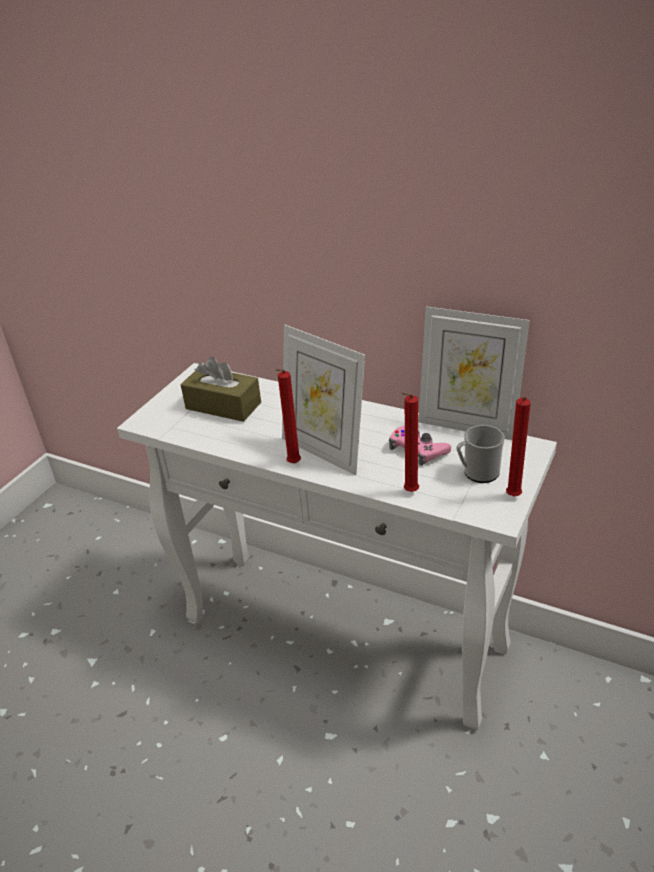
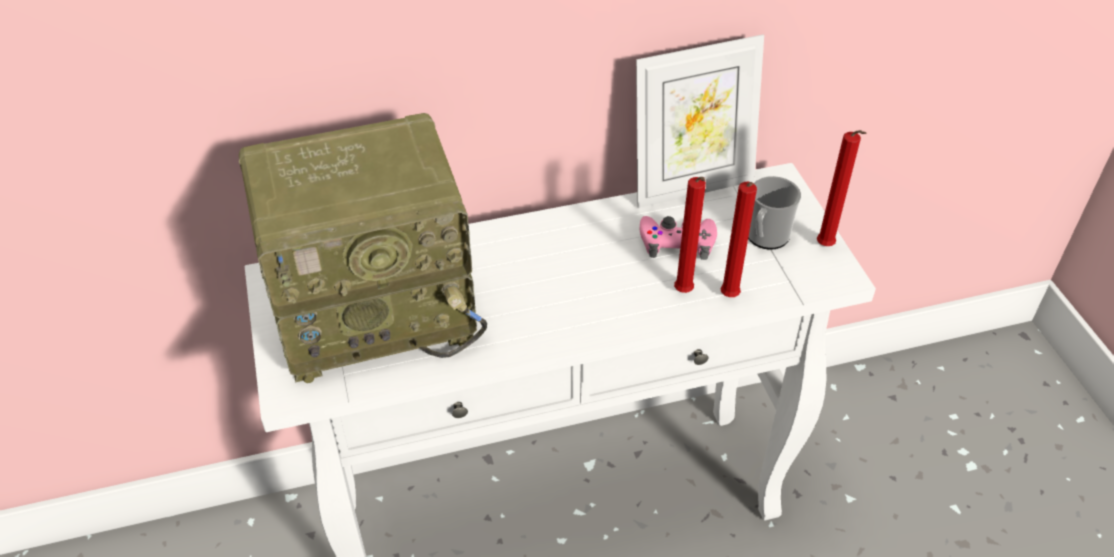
camera: 45 degrees left, 10 degrees up
(223, 406) = (376, 306): brown tissue box -> radio
(292, 464) = (567, 337): red candle -> red candle (684, 294)
(324, 451) = (581, 299): picture frame -> none

